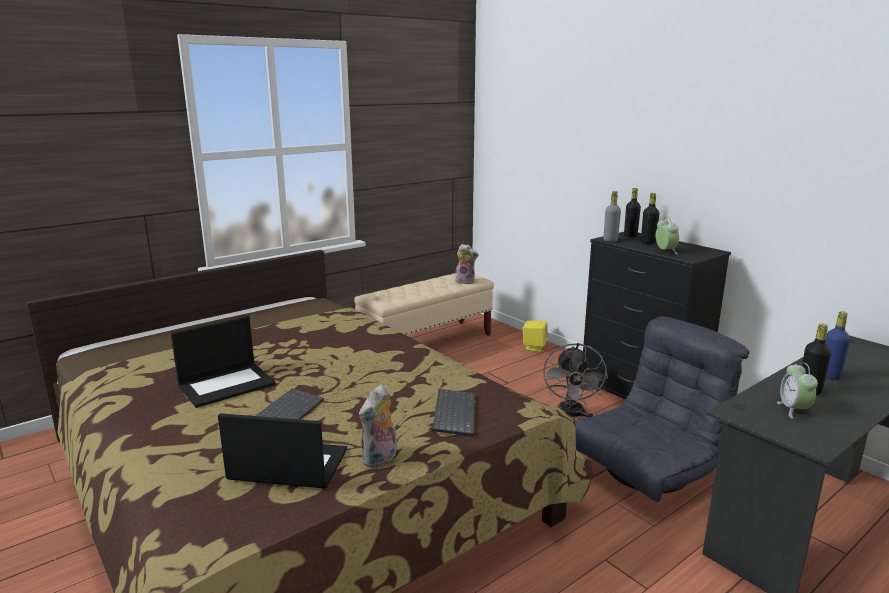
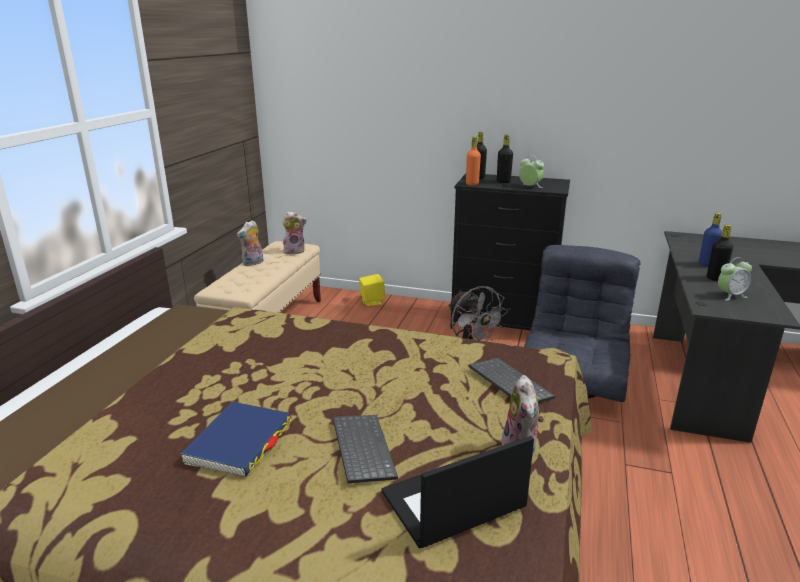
camera: 35 degrees left, 5 degrees up
(227, 384) = (239, 442): laptop -> blue book
(421, 284) = (253, 263): none -> plush toy
(610, 240) = (472, 184): grey bottle -> orange bottle
(793, 410) = (730, 296): alarm clock -> alarm clock turned 75 degrees counterclockwise

